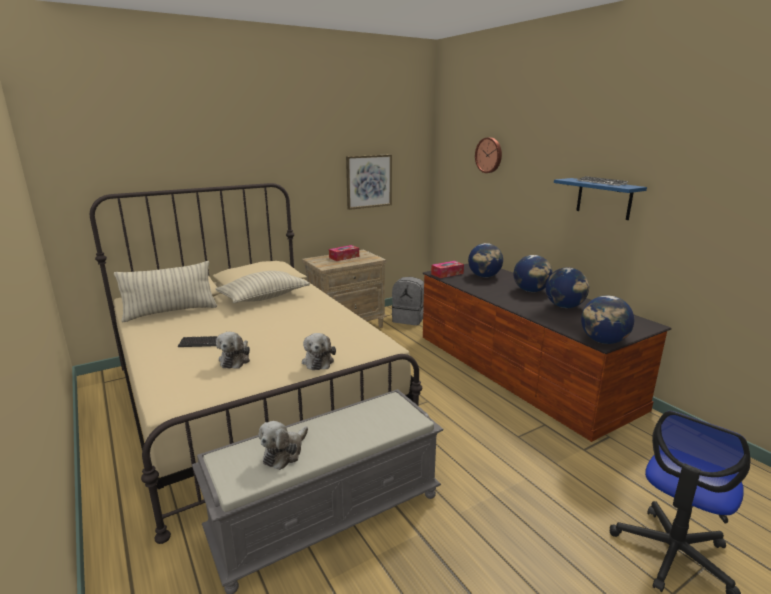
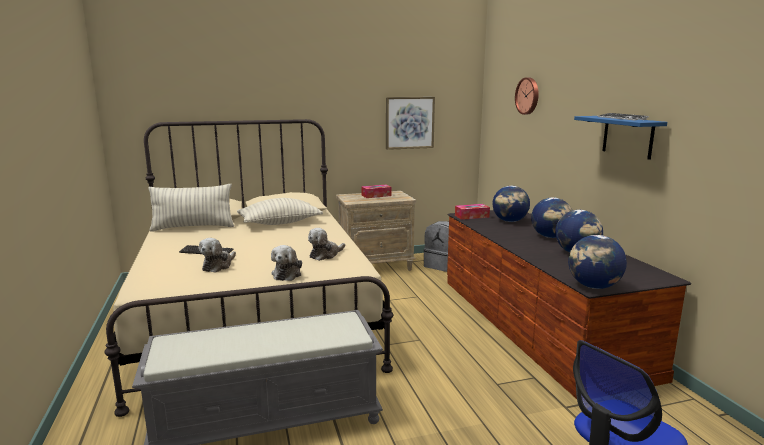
camera: 15 degrees right, 5 degrees down
(284, 453) = (219, 344): plush toy -> plush toy (325, 255)

